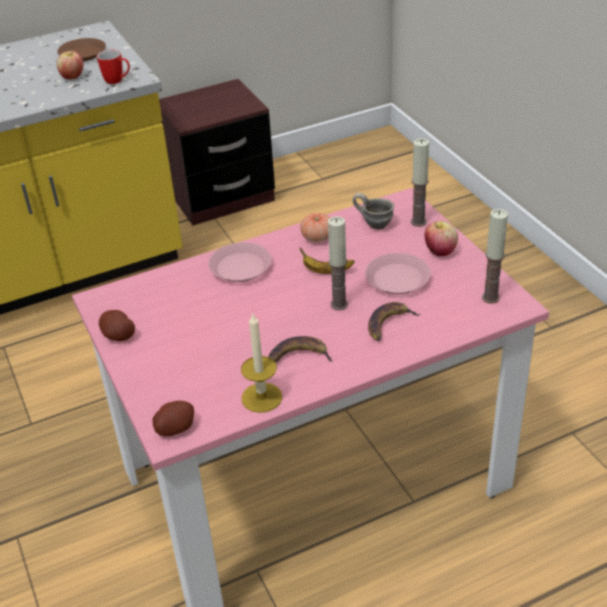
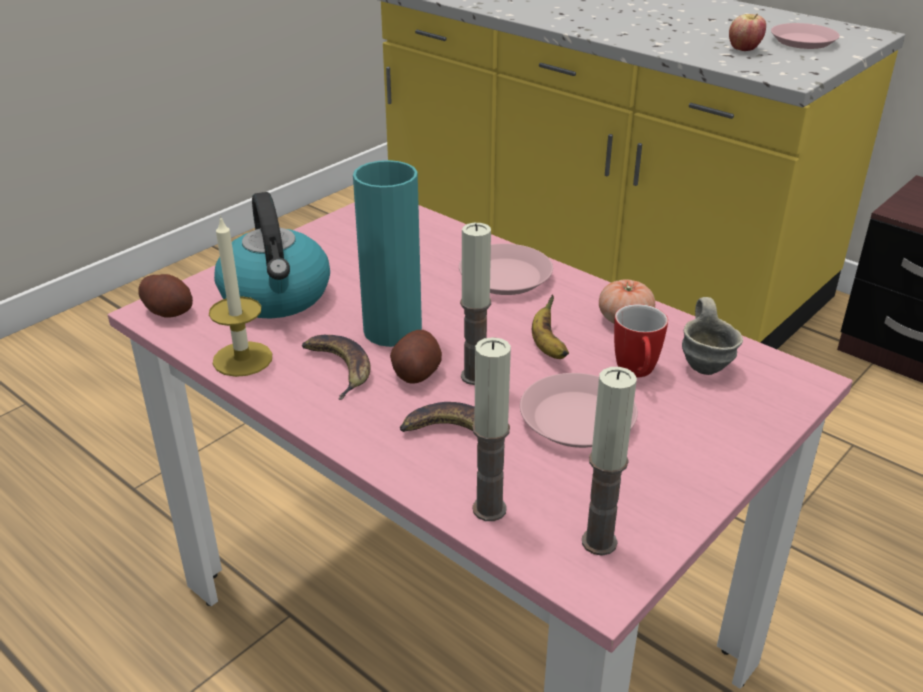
camera: 65 degrees right, 5 degrees down
(82, 54) = (803, 41): brown plate -> pink plate
(118, 81) = (769, 71): mug -> mug (636, 374)
(118, 335) = (322, 233): potato -> potato (416, 373)
(192, 371) = (276, 296): none -> kettle
(271, 326) = (392, 330): none -> turquoise vase
(418, 222) = (755, 408): candle -> candle (489, 509)
(440, 251) = (690, 451): apple -> none

